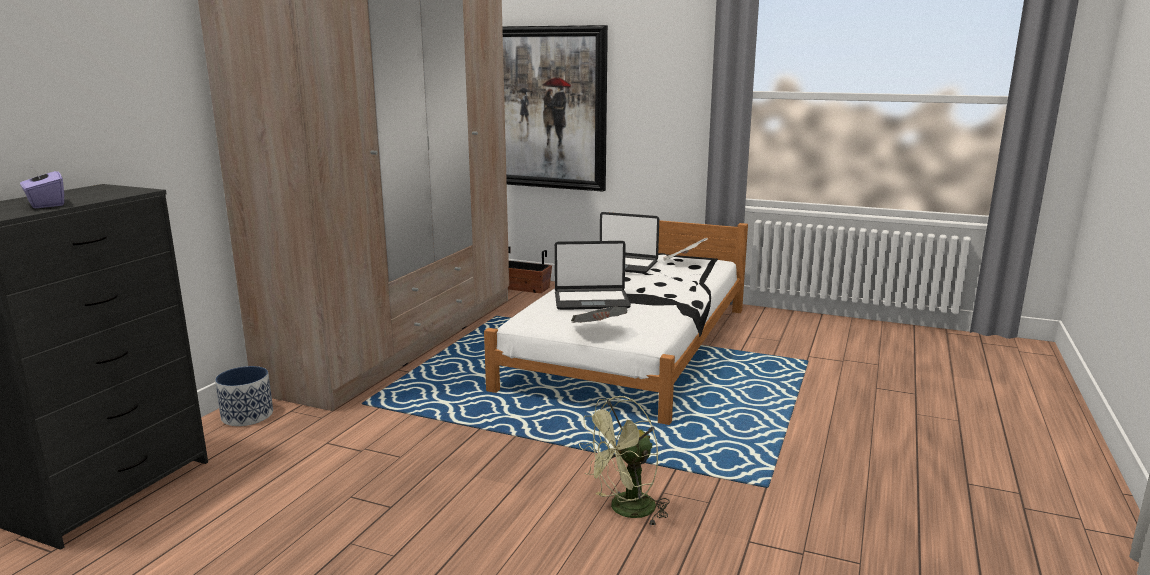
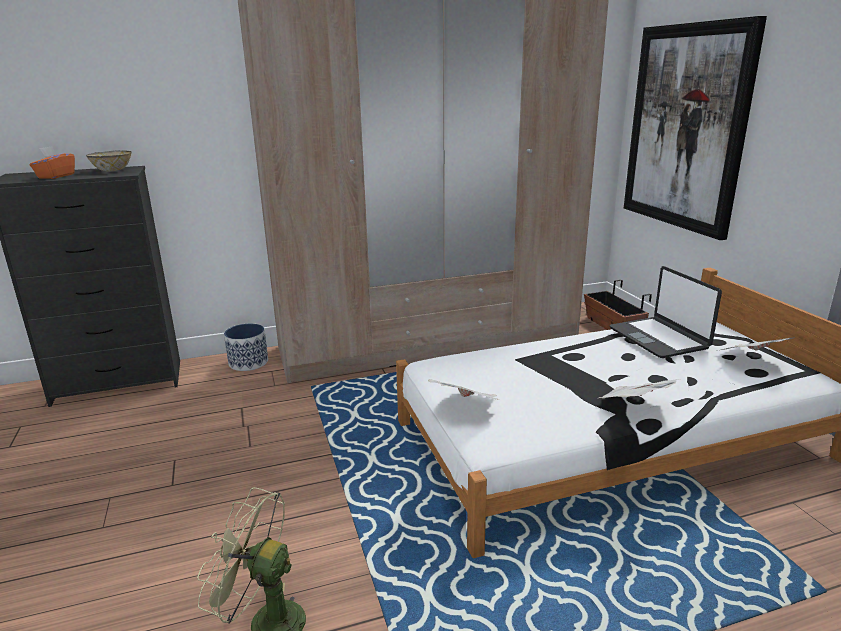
camera: 50 degrees right, 5 degrees up
(45, 204) = (56, 176): purple tissue box -> orange tissue box
(93, 191) = (112, 170): none -> bowl
(591, 301) = (534, 369): laptop -> none
(677, 298) = (634, 406): none -> newspaper

